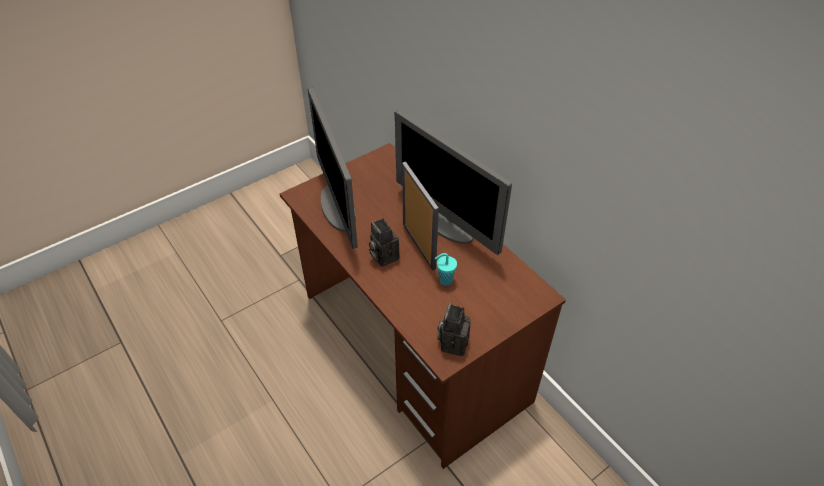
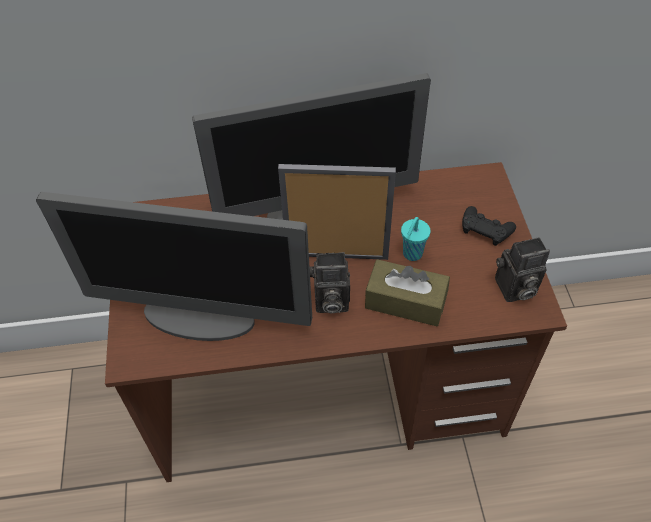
camera: 60 degrees left, 5 degrees up
(406, 290) = (405, 301): none -> brown tissue box
(453, 342) = (514, 289): camera -> camera turned 60 degrees counterclockwise
(493, 311) = (485, 230): none -> black game controller

